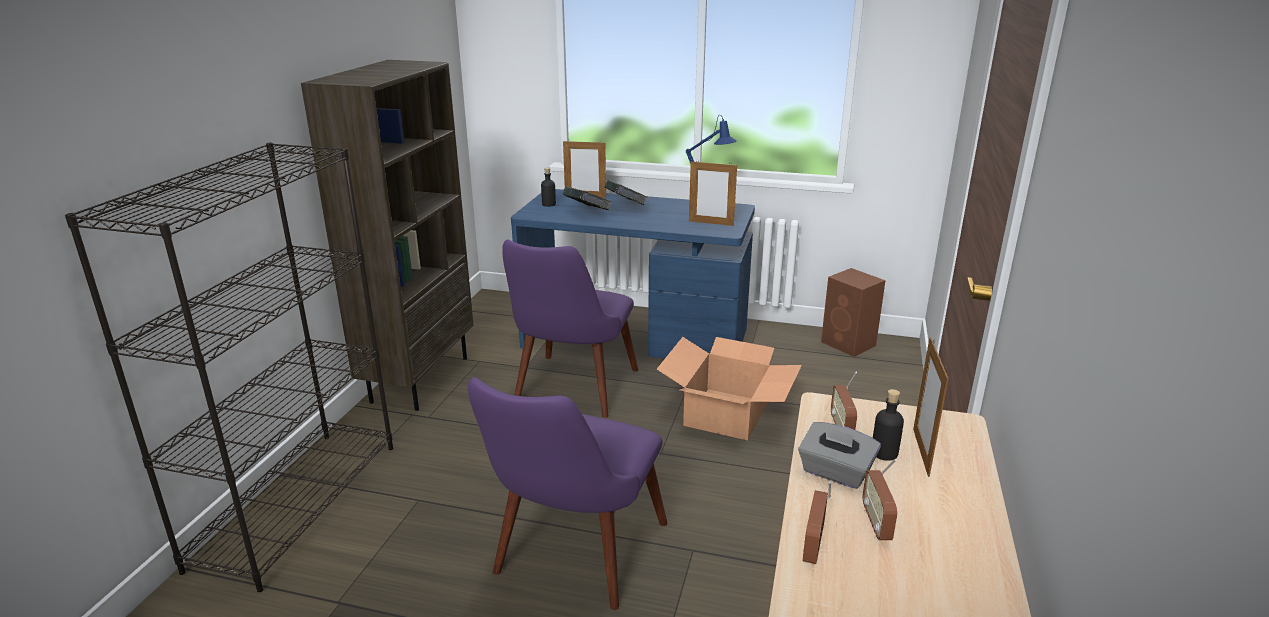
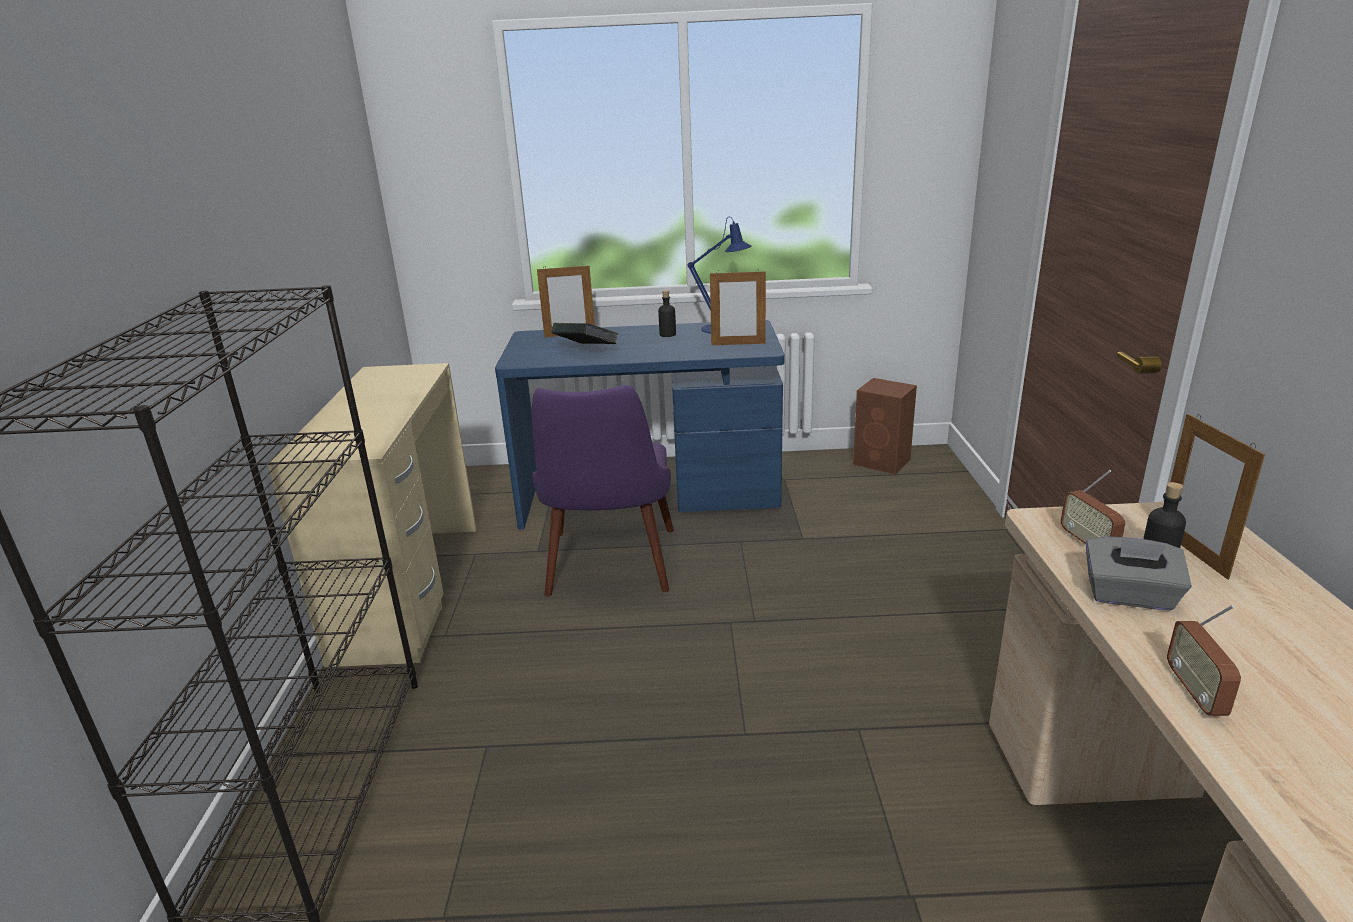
camera: 15 degrees left, 0 degrees up
(419, 378) = (408, 589): brown bookcase -> beige desk
(549, 204) = (531, 348): black bottle -> black bottle (667, 334)
(572, 562) = (726, 779): purple chair -> none
(625, 207) = (626, 339): book -> none
(727, 414) = (802, 560): cardboard box -> none
(876, 524) = (1232, 648): radio -> none

